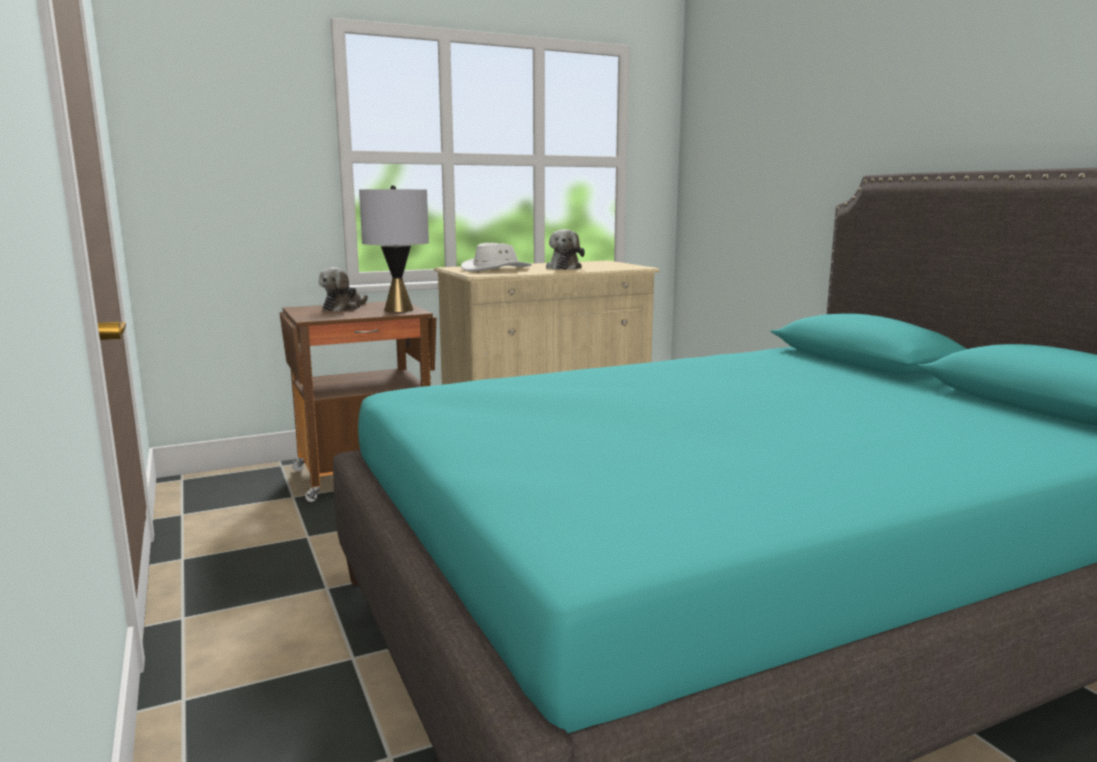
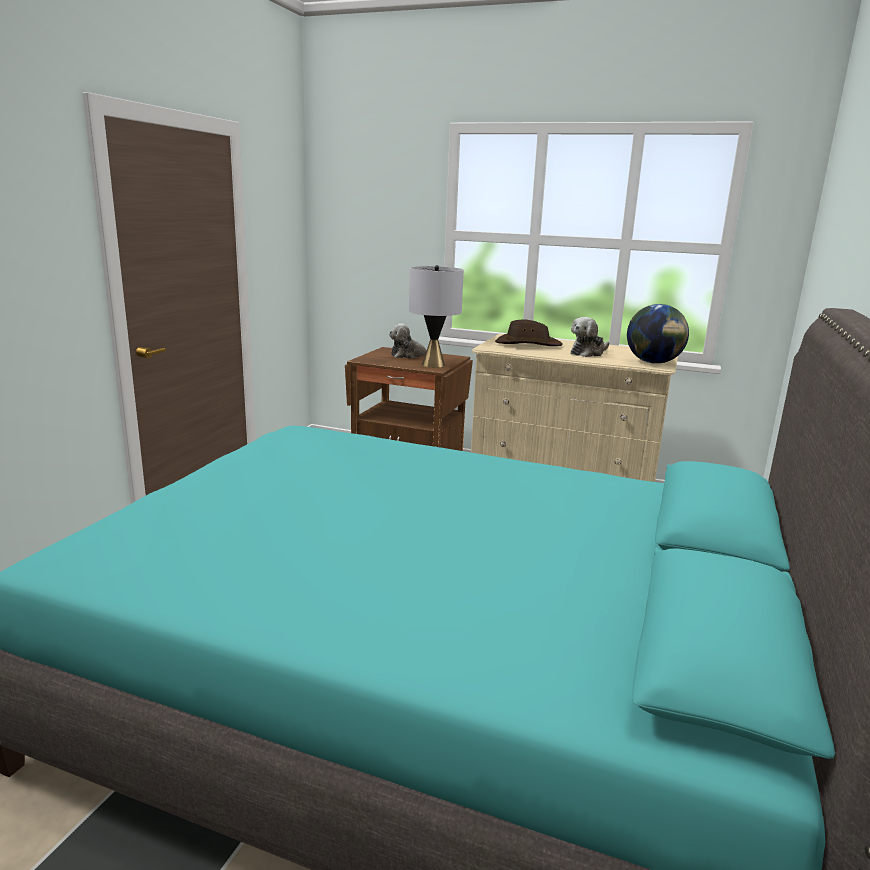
camera: 45 degrees right, 5 degrees up
(496, 269) = (528, 344): white hat -> brown hat
(629, 266) = (653, 362): none -> globe

